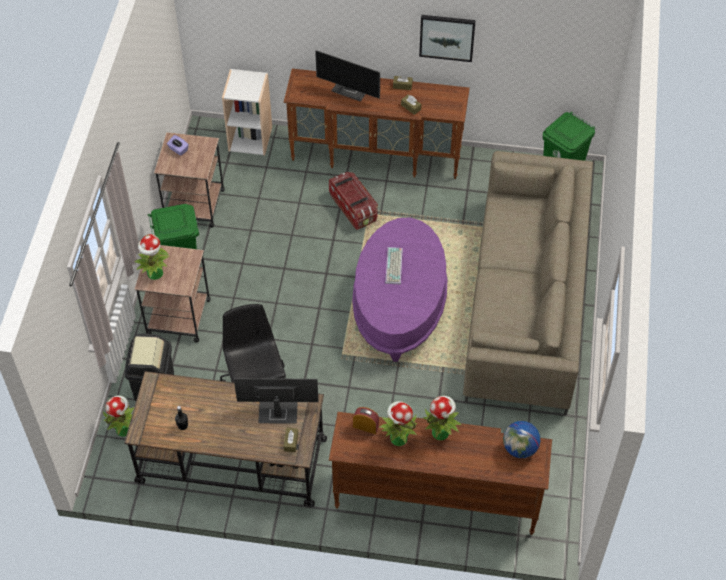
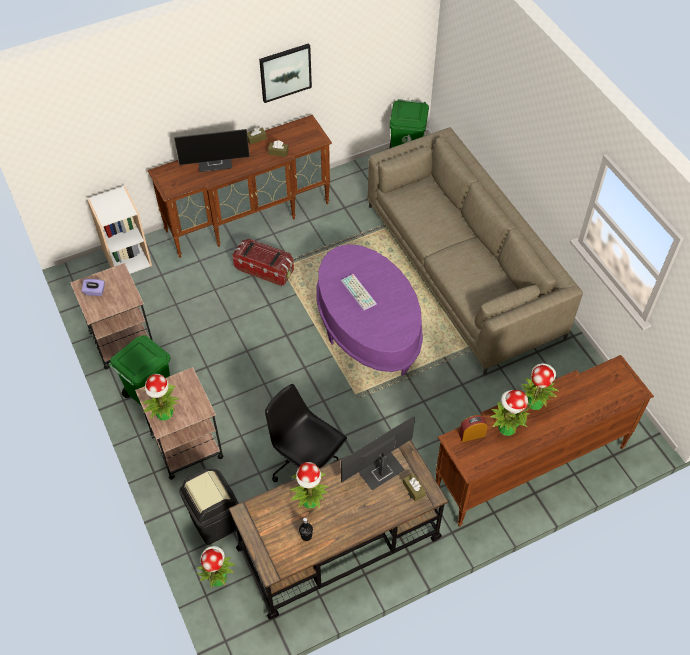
camera: 35 degrees left, 0 degrees up
(207, 402) = (310, 500): none -> potted plant
(520, 448) = (605, 377): globe -> none

